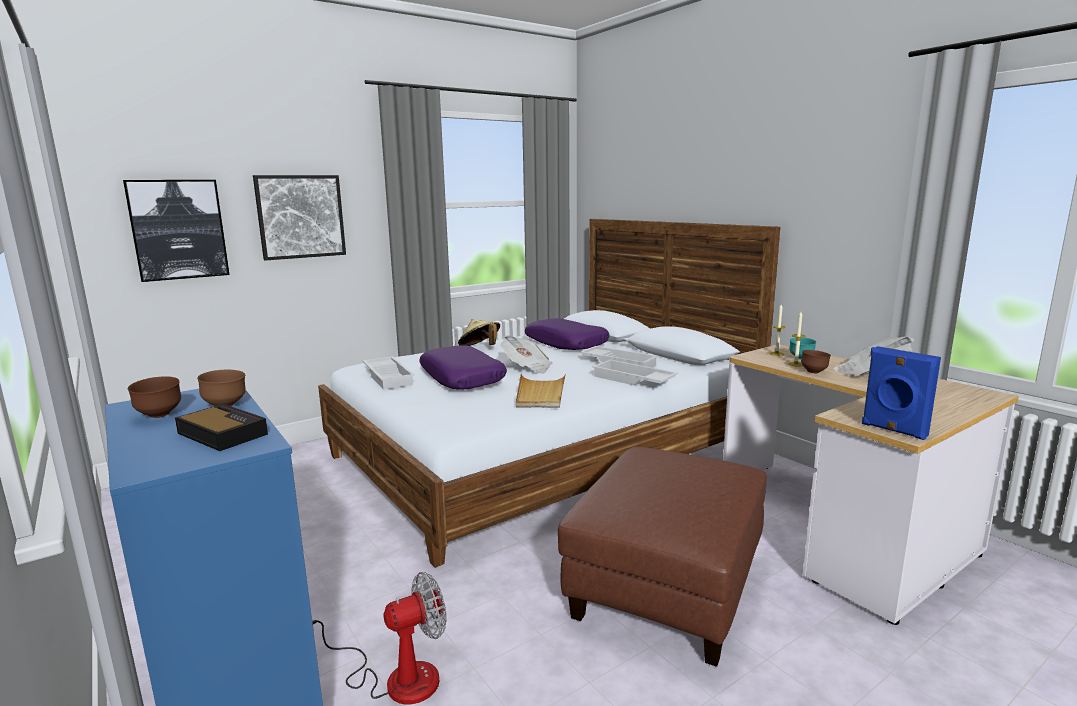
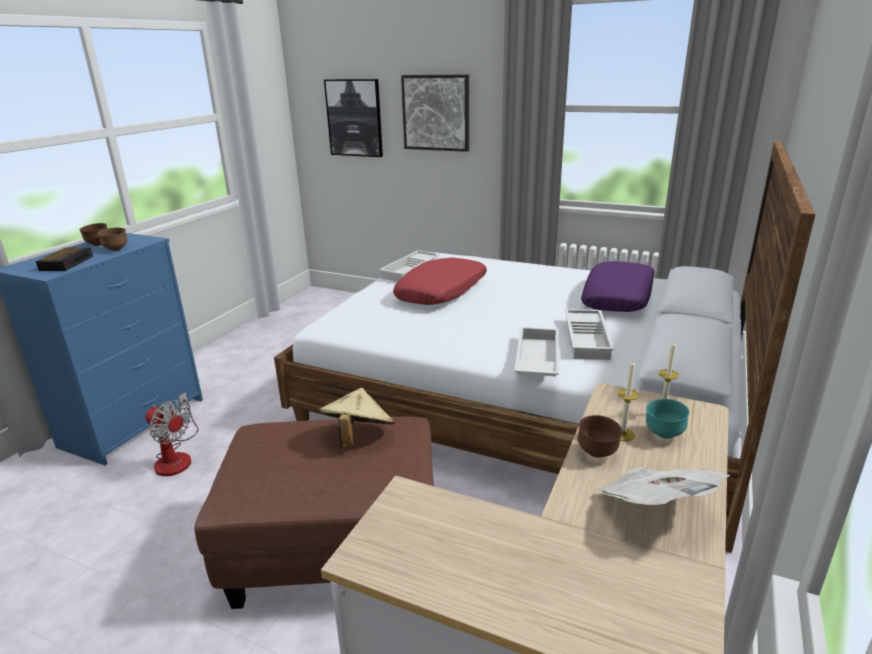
camera: 60 degrees right, 10 degrees up
(462, 378) = (442, 292): purple pillow -> red pillow
(480, 348) = (536, 272): beige hat -> beige hat (357, 437)
(527, 368) = (505, 305): newspaper -> none
(540, 394) = (437, 331): beige tray -> none
(893, 430) = (372, 543): blue speaker -> none

